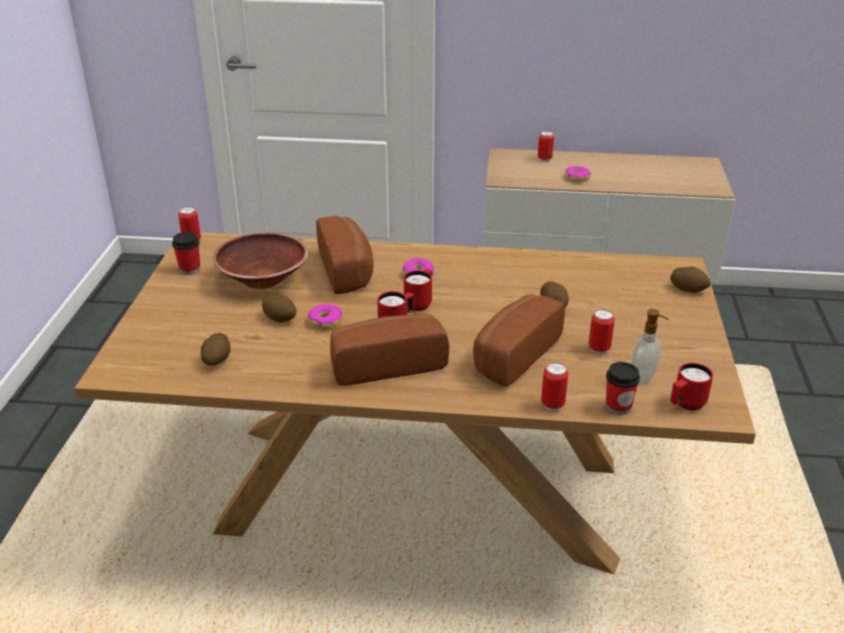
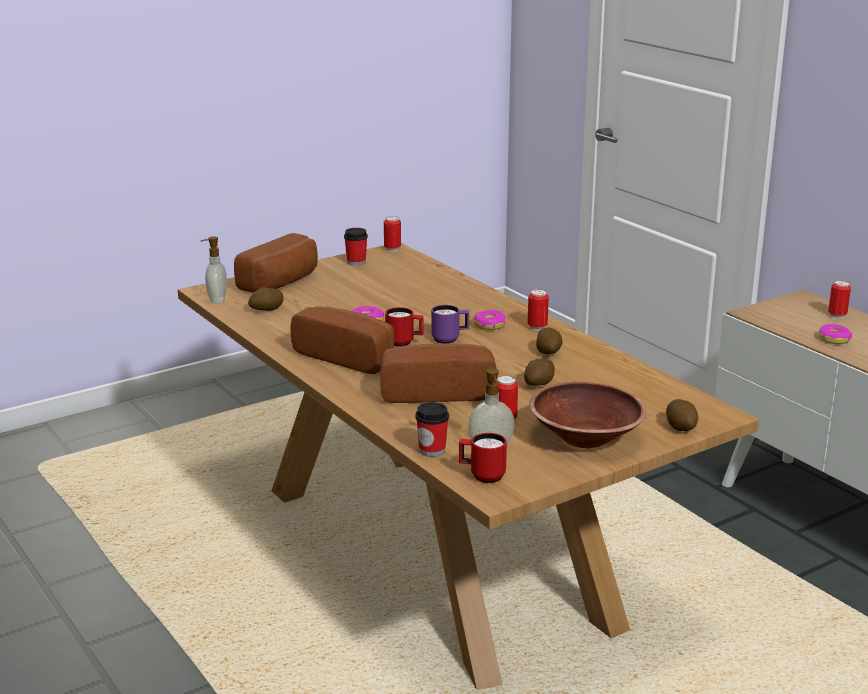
camera: 50 degrees right, 10 degrees down
(146, 377) = (216, 300): none -> soap dispenser
(262, 279) = (384, 285): brown bowl -> brown bowl (585, 437)
(280, 318) = (347, 307): potato -> potato (548, 352)
(348, 270) = (449, 303): bread -> bread (283, 282)
(420, 302) = (450, 339): red mug -> purple mug
(552, 405) = (393, 426): can -> can (537, 327)

